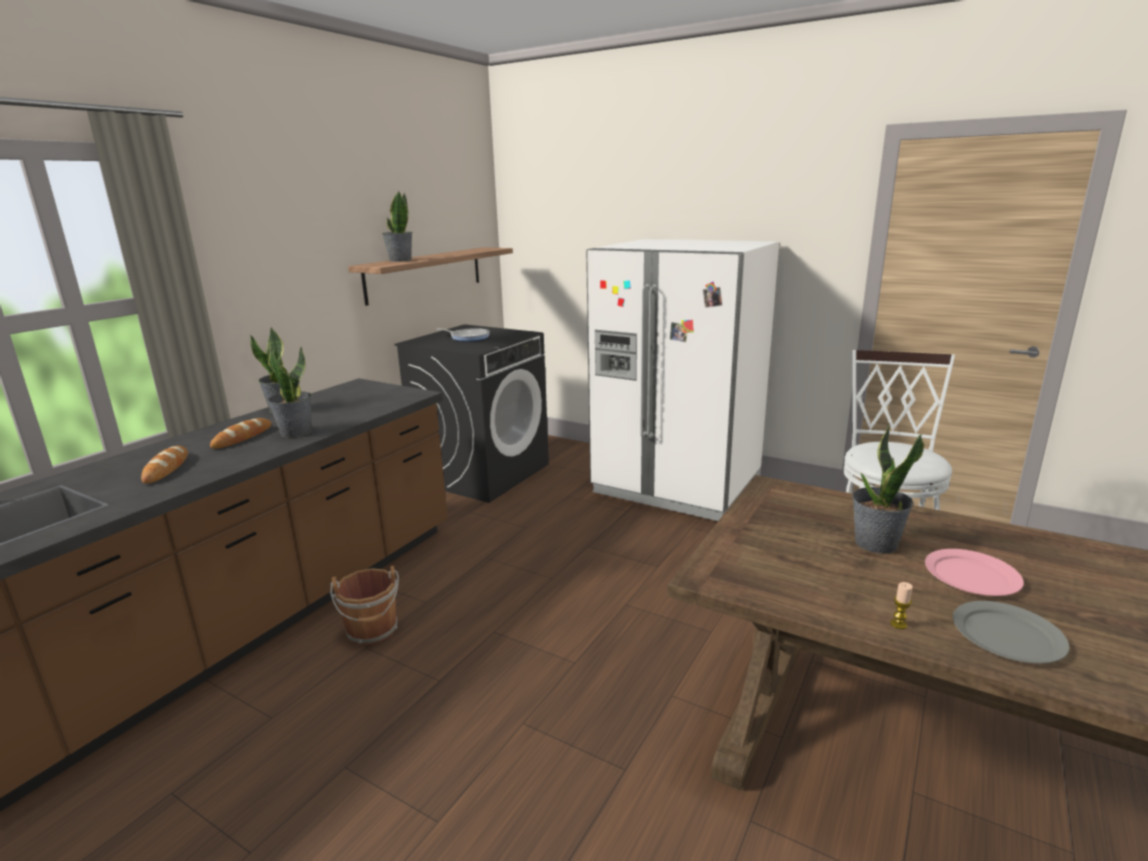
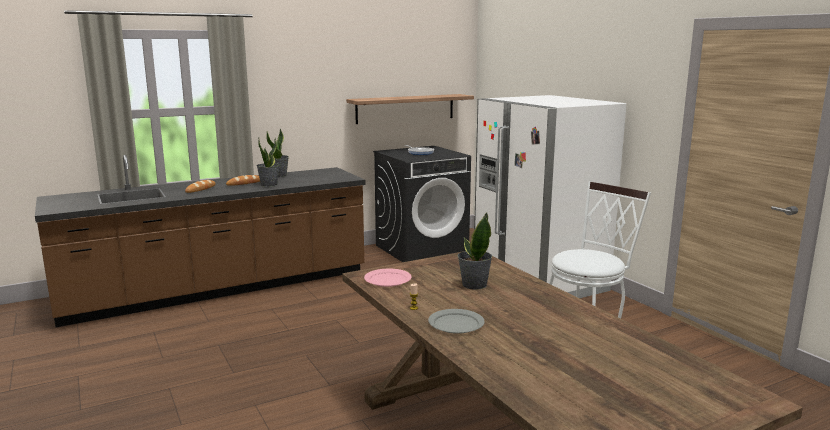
camera: 30 degrees right, 5 degrees down
(372, 631) = (281, 303): brown bucket -> none
(400, 260) = (381, 98): potted plant -> none
(972, 576) = (494, 305): pink plate -> pink plate (388, 280)

